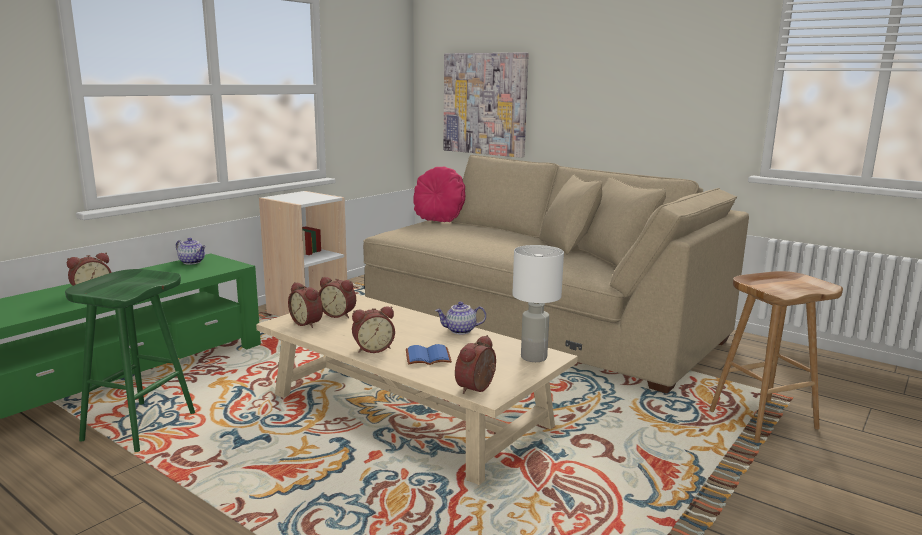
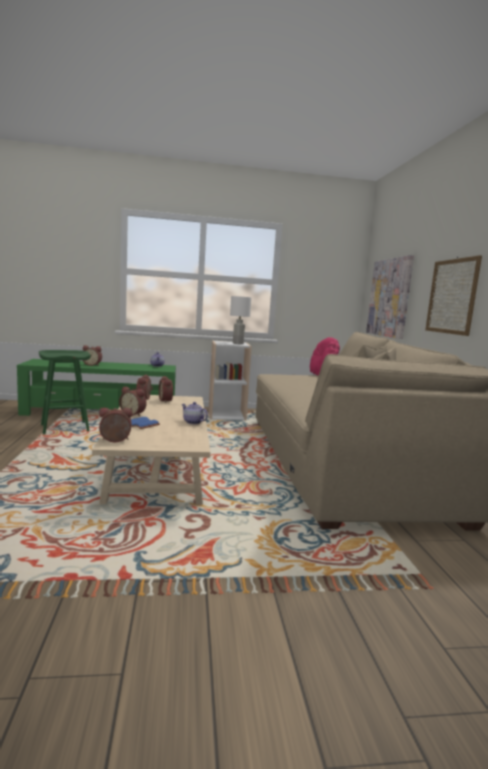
camera: 45 degrees right, 5 degrees down
(534, 357) = (185, 443): white table lamp -> white table lamp (238, 343)
(610, 106) = (452, 295): none -> picture
(763, 419) = (358, 582): brown stool -> none

